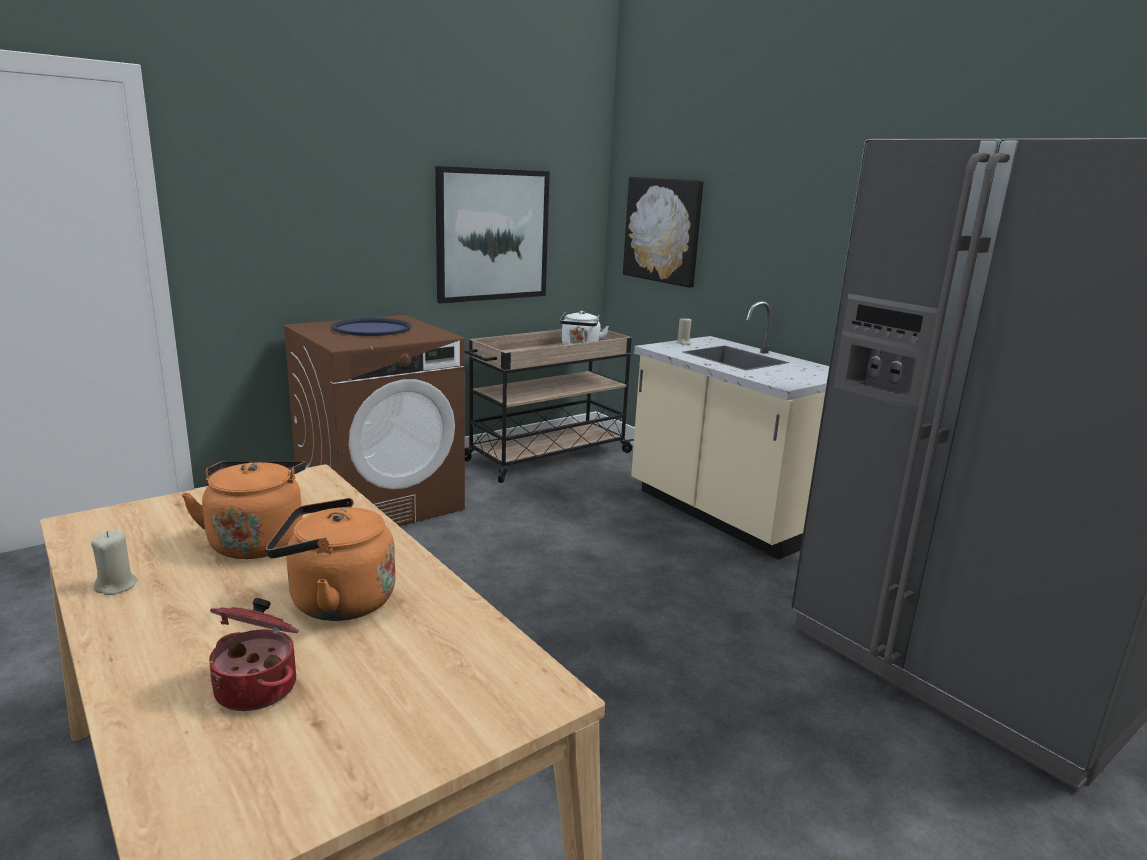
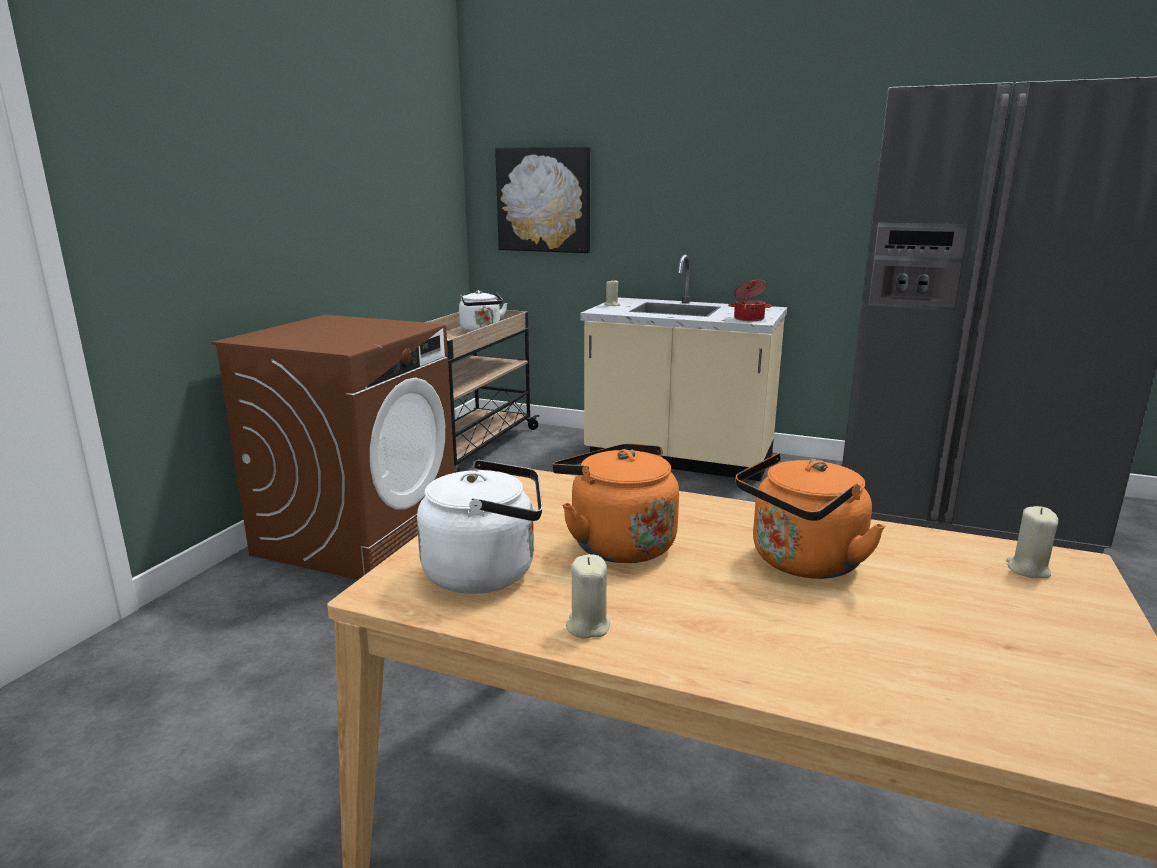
camera: 30 degrees left, 0 degrees up
(147, 531) = (487, 572): none -> white kettle
(258, 687) = (910, 643): cooking pot -> cooking pot (748, 319)
(372, 328) = (330, 330): blue tray -> none
(492, 235) = (384, 216): picture -> none
(492, 681) = (1027, 569): none -> beige candle

